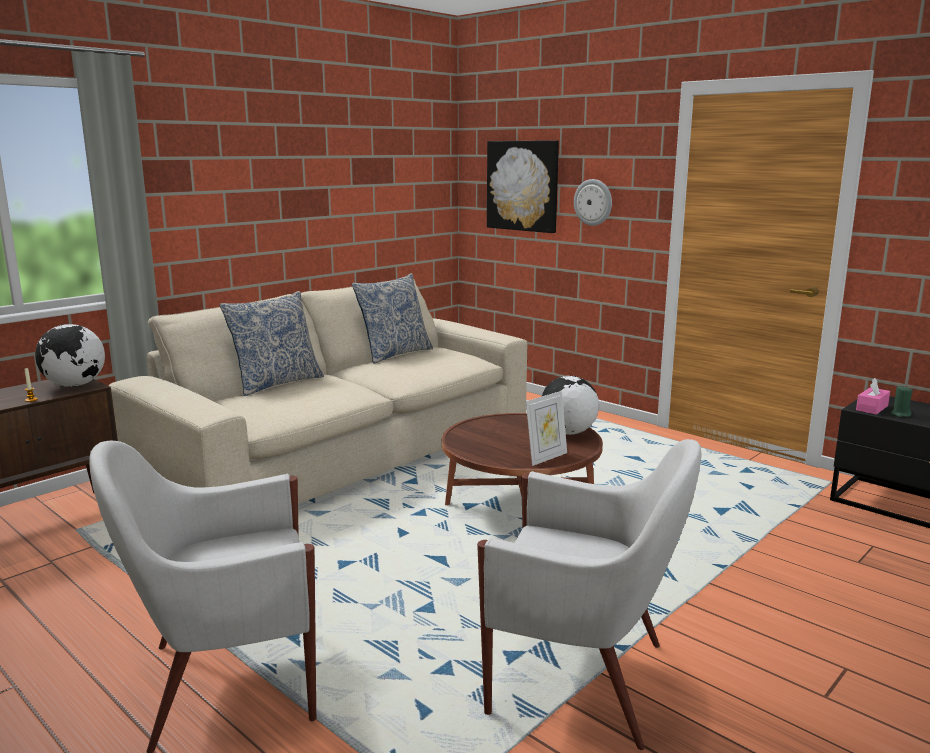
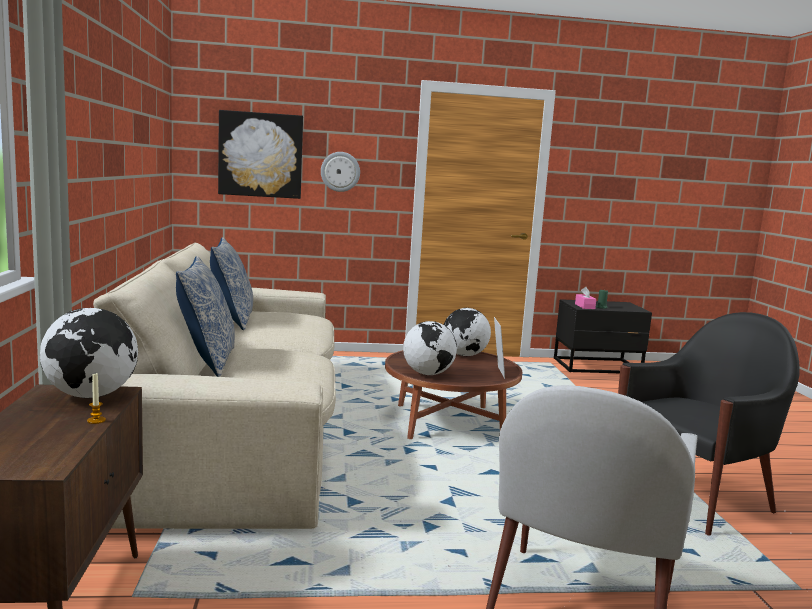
camera: 50 degrees left, 5 degrees down
(471, 440) = (428, 374): none -> globe
(582, 680) = (693, 497): white armchair -> black armchair

